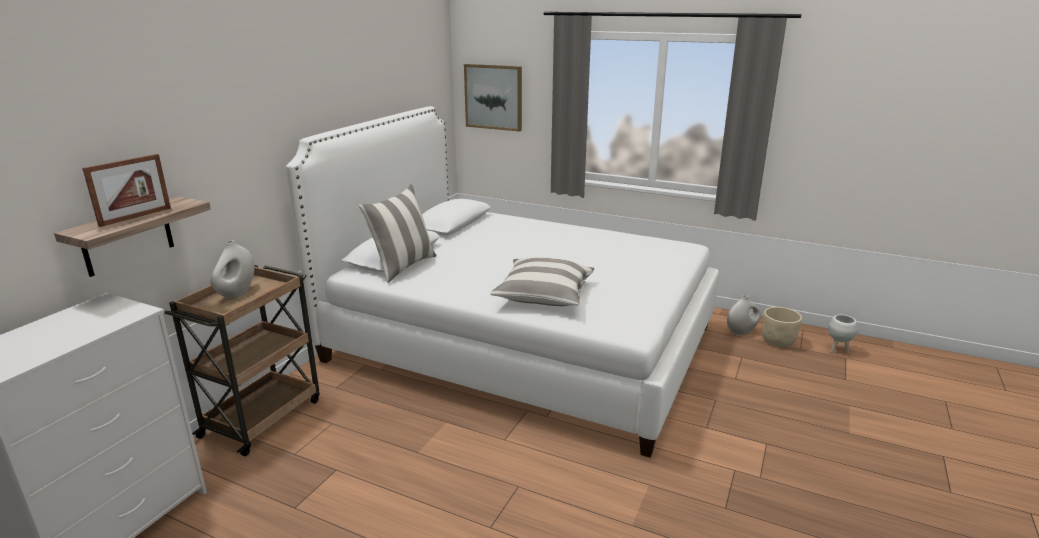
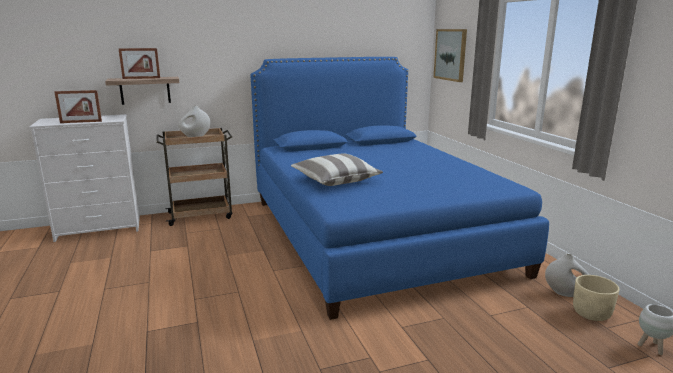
camera: 45 degrees right, 5 degrees down
(78, 339) = (81, 122): none -> picture frame
(403, 267) = (301, 151): pillow -> none
(520, 343) = (373, 234): white bed -> blue bed

